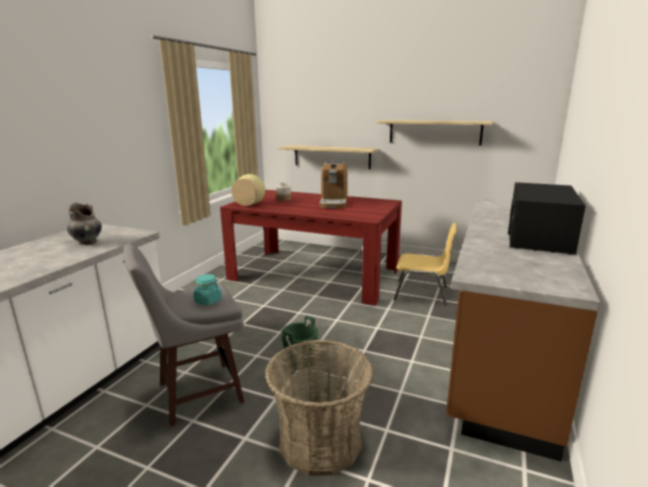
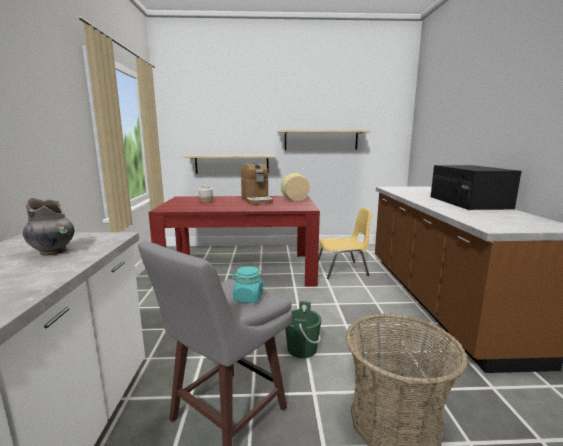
camera: 25 degrees left, 5 degrees down
(250, 204) = (178, 207): vase -> vase (294, 200)

